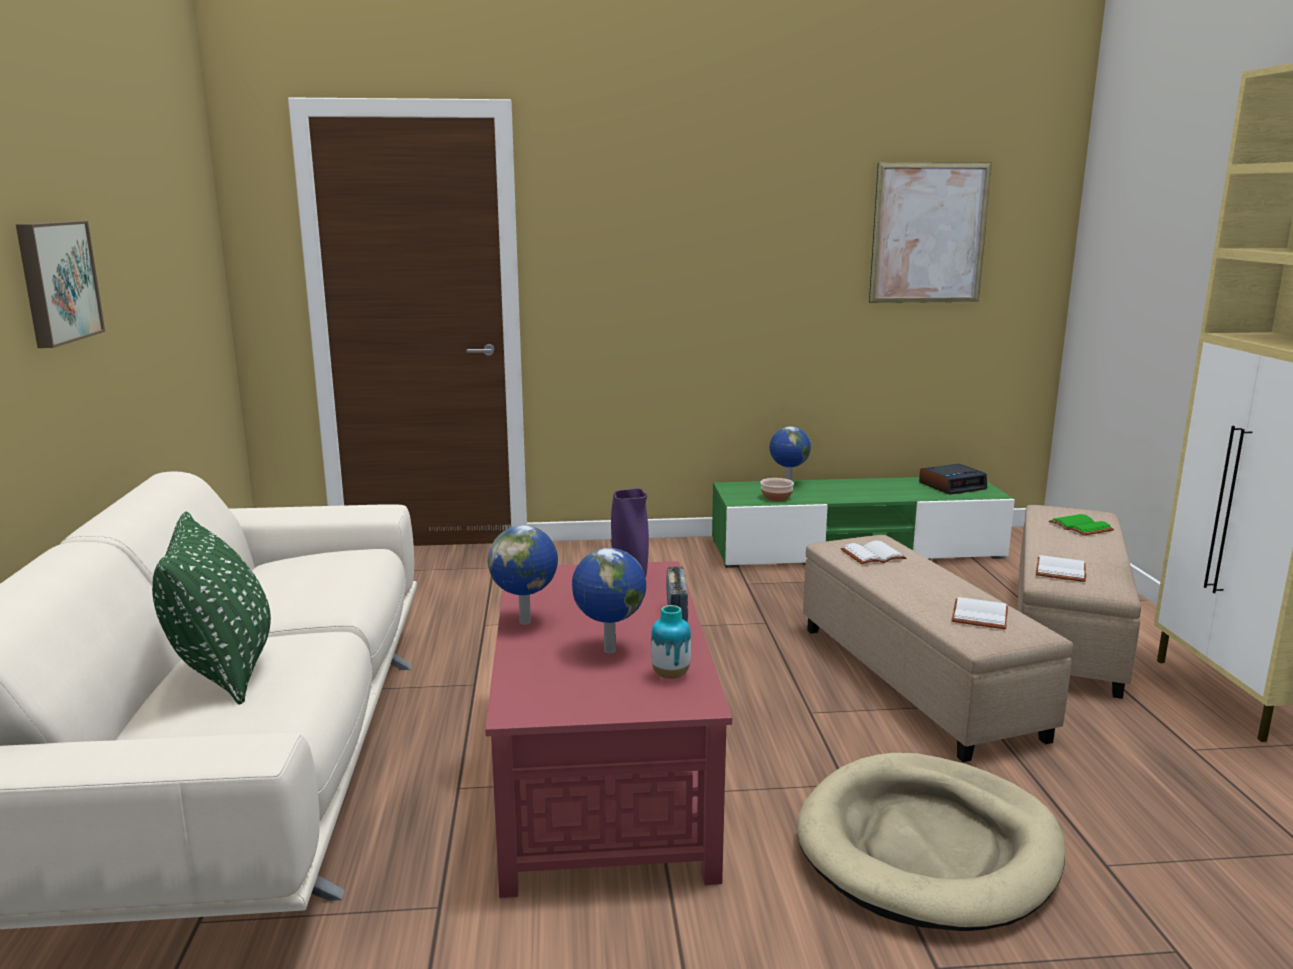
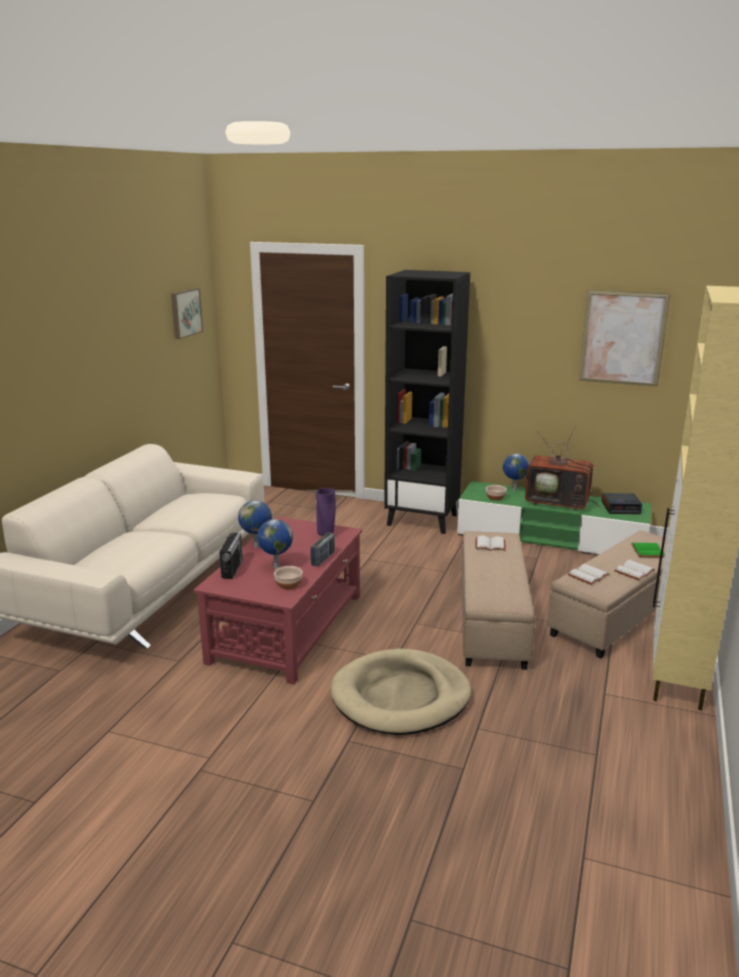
camera: 25 degrees right, 5 degrees up
(56, 282) = (97, 359): picture -> picture (185, 313)
(224, 670) = (126, 543): green pillow -> none
(524, 671) = (232, 569): none -> radio
(651, 556) = (423, 520): none -> black bookcase
(670, 675) = (288, 584): vase -> bowl
(868, 491) = (559, 502): none -> television
(978, 615) = (499, 589): white book -> white book (633, 571)

